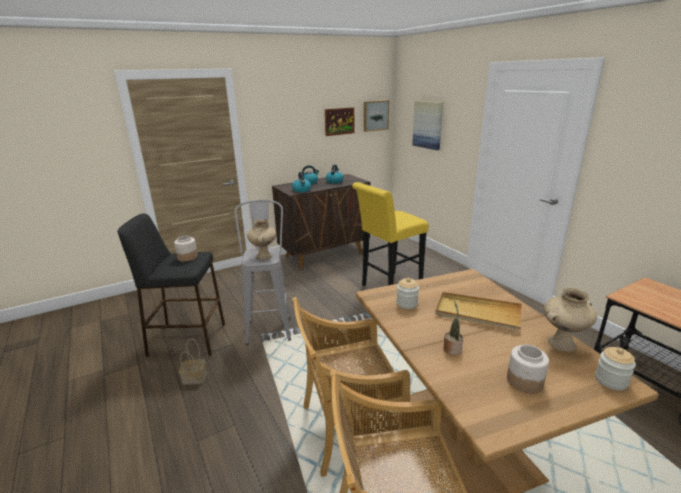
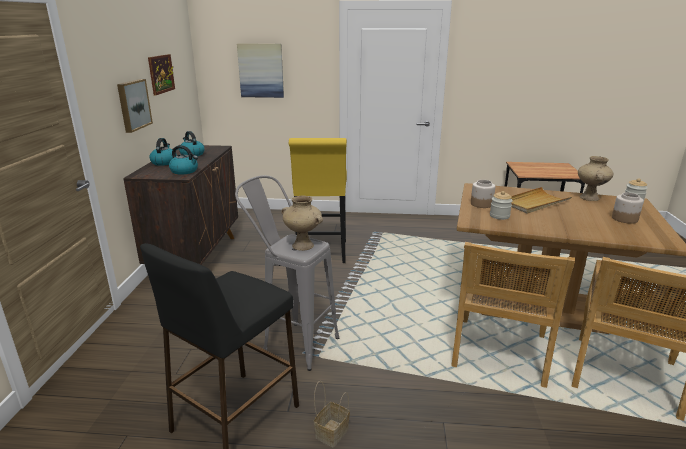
camera: 55 degrees left, 0 degrees up
(187, 257) = (234, 285): jar -> jar (482, 204)
(375, 115) = (184, 65): picture -> picture (133, 105)
(452, 348) = (576, 223): potted plant -> none

